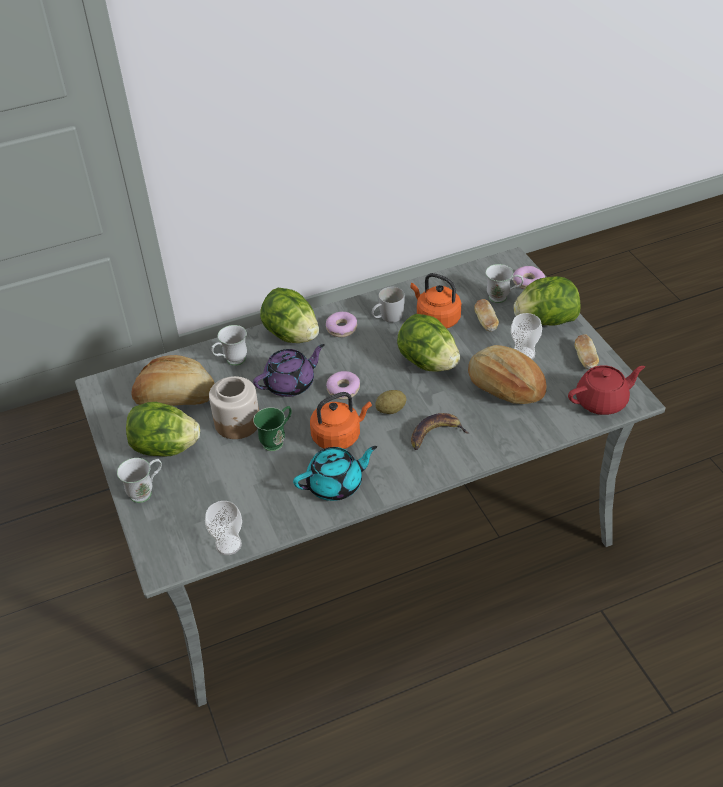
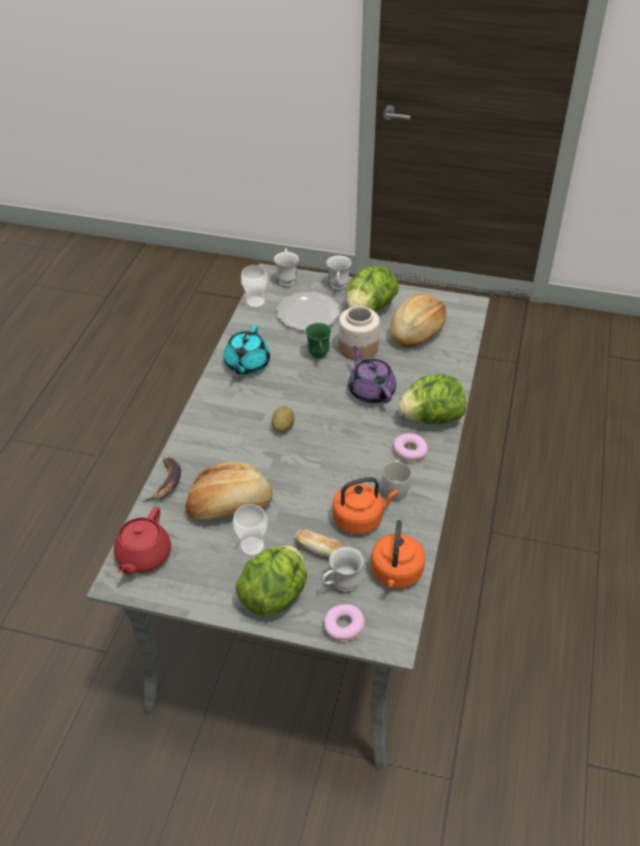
camera: 125 degrees right, 0 degrees up
(212, 488) = (309, 314): none -> plate
(231, 362) = (430, 373): white mug -> white mug (286, 279)
(291, 384) = (371, 391): purple teapot -> purple teapot turned 150 degrees clockwise
(339, 436) = (288, 387): orange kettle -> orange kettle (396, 574)
(343, 389) = (334, 414): donut -> none
(428, 362) = (310, 478): lettuce -> none
(436, 434) = (231, 436): banana -> banana (166, 483)
(585, 359) = (198, 585): bread -> none

